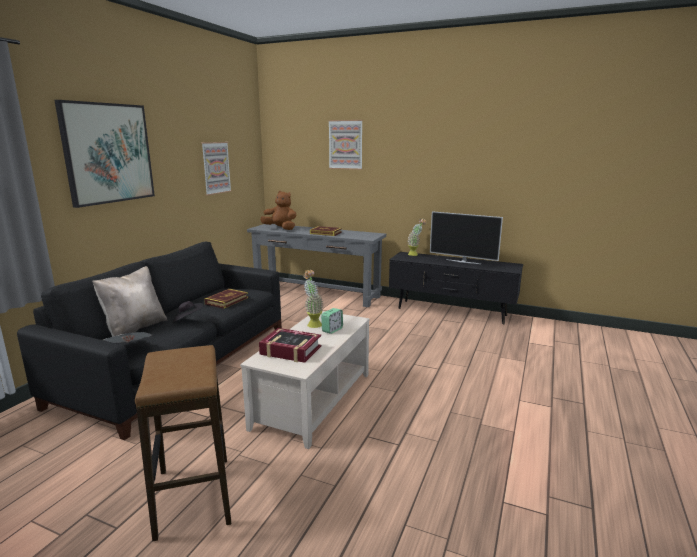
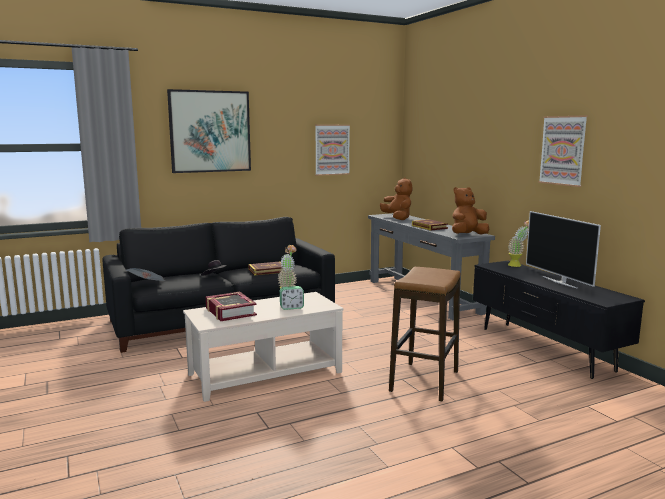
camera: 40 degrees right, 5 degrees down
(134, 328) = (179, 275): beige pillow -> none
(193, 496) = (100, 396): stool -> stool (424, 381)
(345, 144) = (466, 128): picture -> picture (563, 150)
(370, 236) = (467, 235): none -> brown plush toy

